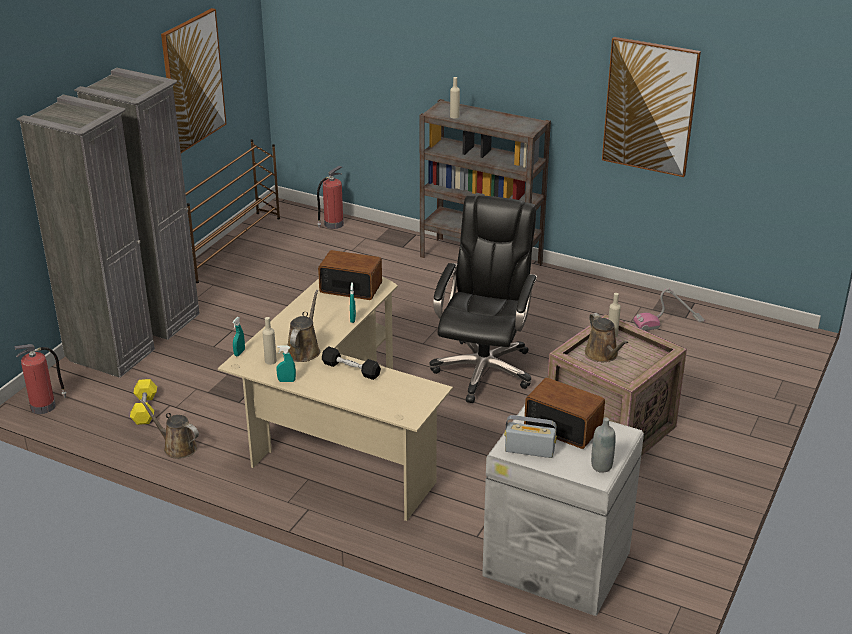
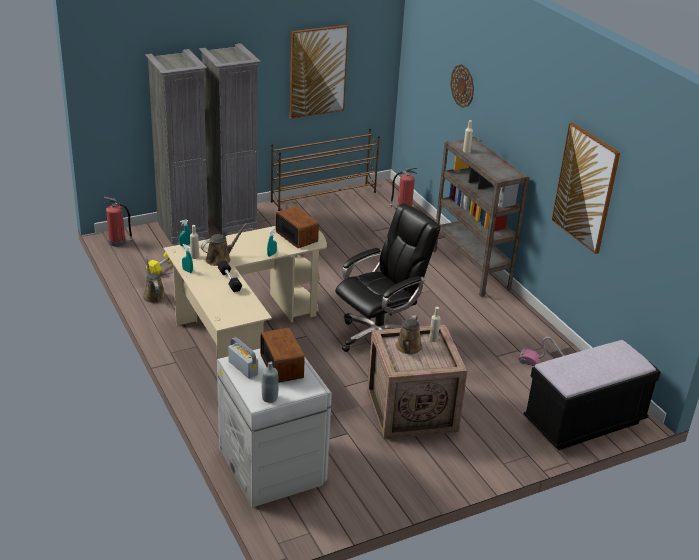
camera: 35 degrees right, 0 degrees up
(401, 42) = (462, 86): none -> wall clock
(761, 360) = (584, 422): none -> black bench

